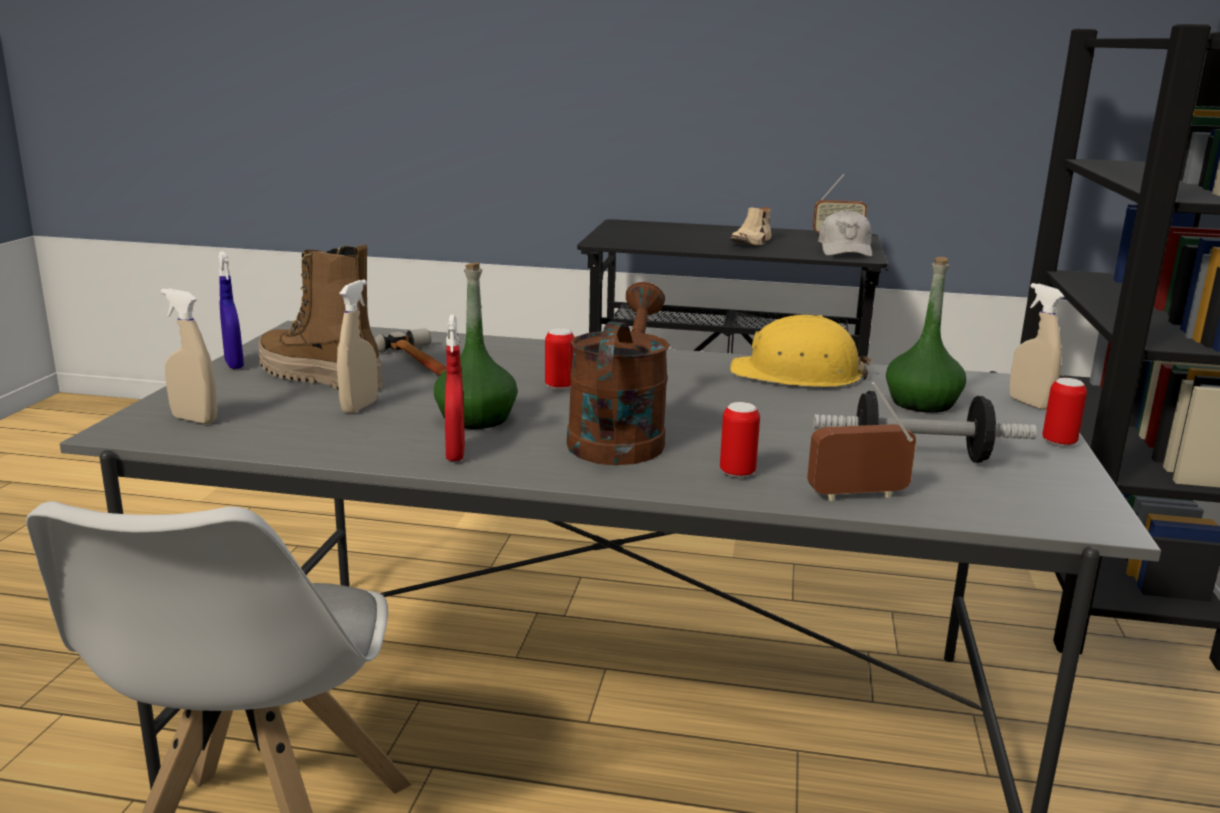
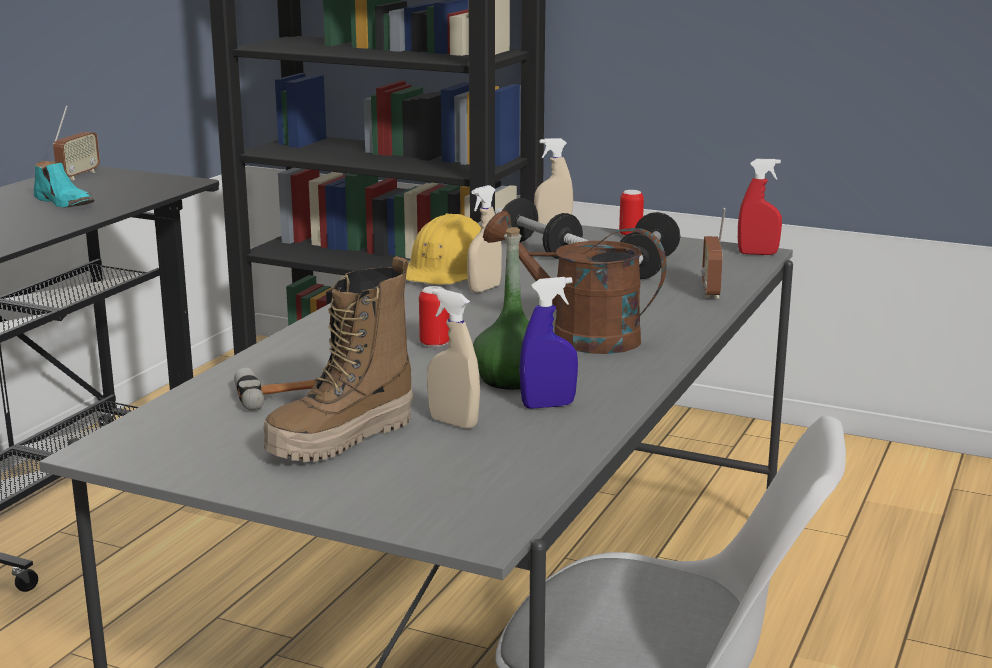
camera: 75 degrees left, 0 degrees up
(194, 419) = (456, 499): beige spray bottle -> beige spray bottle (484, 289)
(234, 364) = (246, 486): blue spray bottle -> blue spray bottle (548, 405)
(455, 453) = (600, 390): red spray bottle -> red spray bottle (757, 253)
(737, 473) = (665, 313): can -> none
(751, 242) = (65, 203): beige shoe -> turquoise shoe
(845, 250) = (149, 182): white cap -> none
(922, 403) = (540, 250): green bottle -> dumbbell

